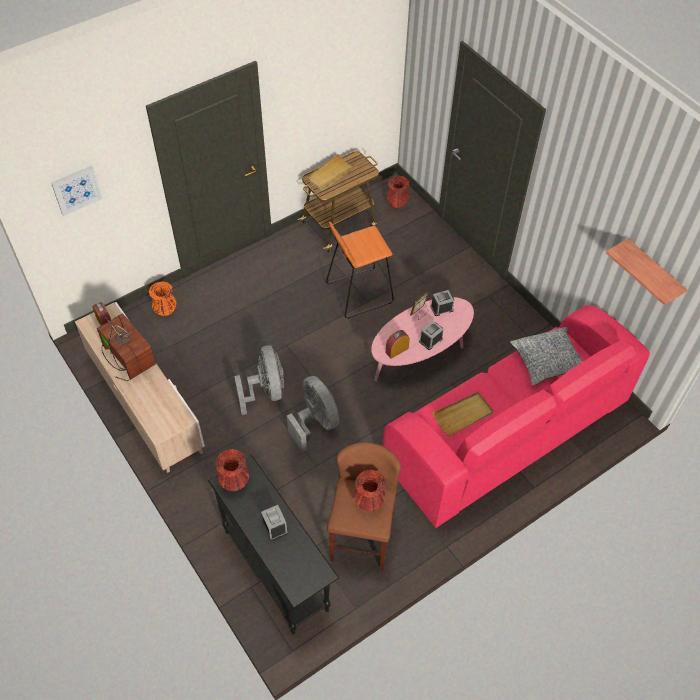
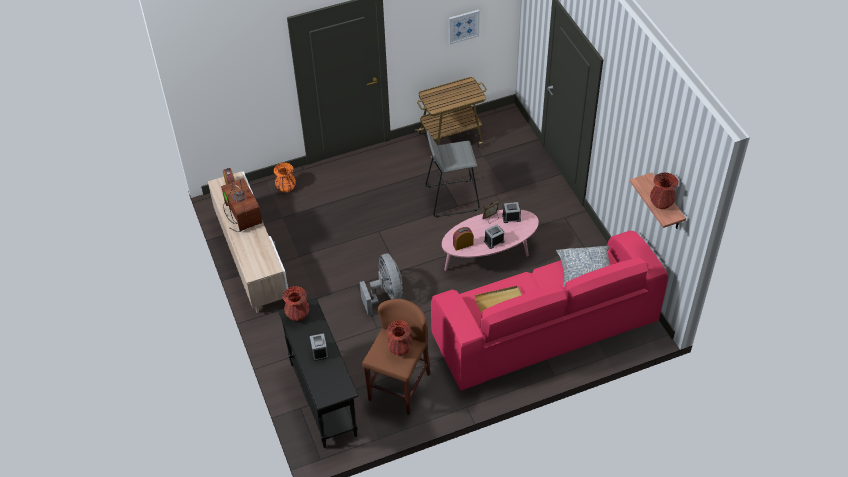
camera: 15 degrees right, 5 degrees down
(76, 189) = (224, 75): picture -> picture (463, 26)
(266, 391) = (351, 264): grey fan -> none
(330, 174) = (443, 94): beige tray -> none
(358, 293) = (451, 198): orange stool -> grey stool
(397, 203) = (507, 128): red vase -> red vase (661, 203)

